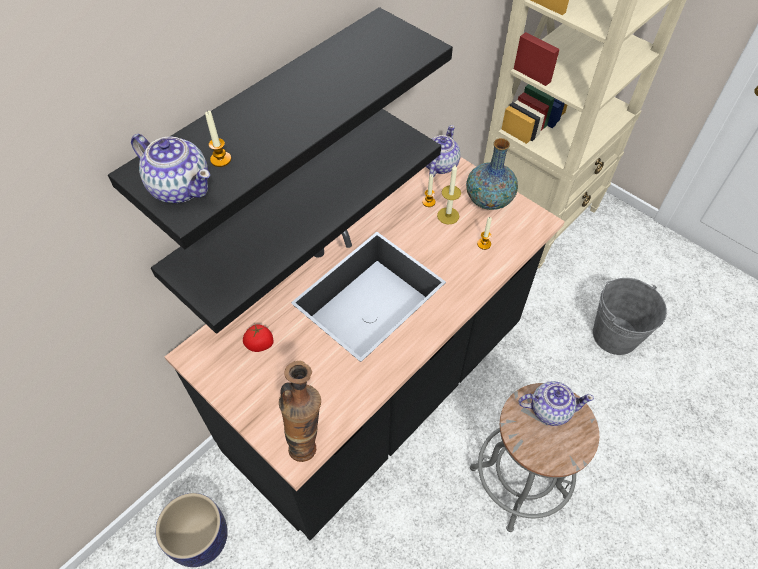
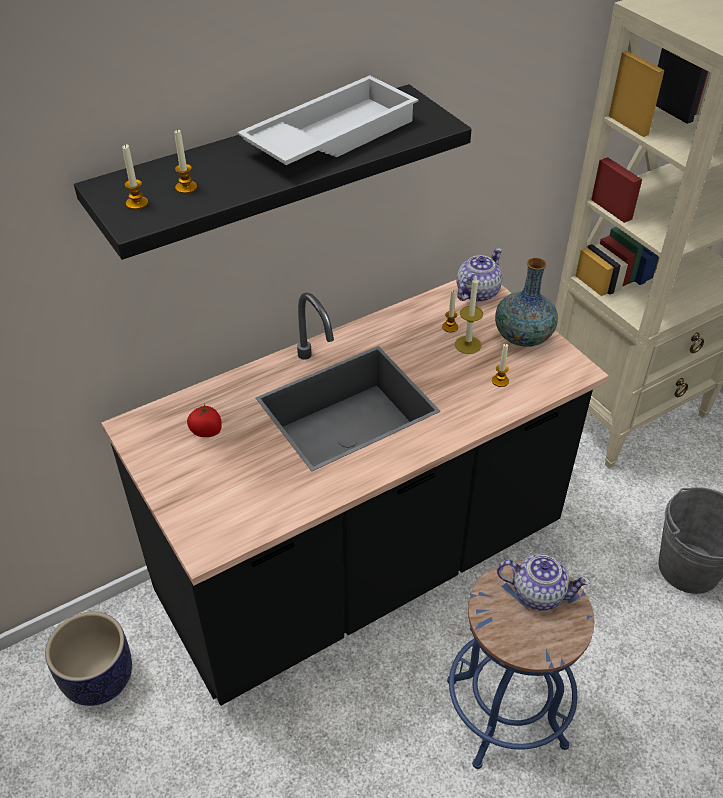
camera: 15 degrees right, 10 degrees down
(180, 187) = (137, 203): teapot -> candle
(279, 203) = (266, 282): black shelf -> none
(306, 441) = (222, 535): vase -> none
(332, 76) = (330, 135): none -> white tray
(519, 482) = (506, 712): grey stool -> blue stool

